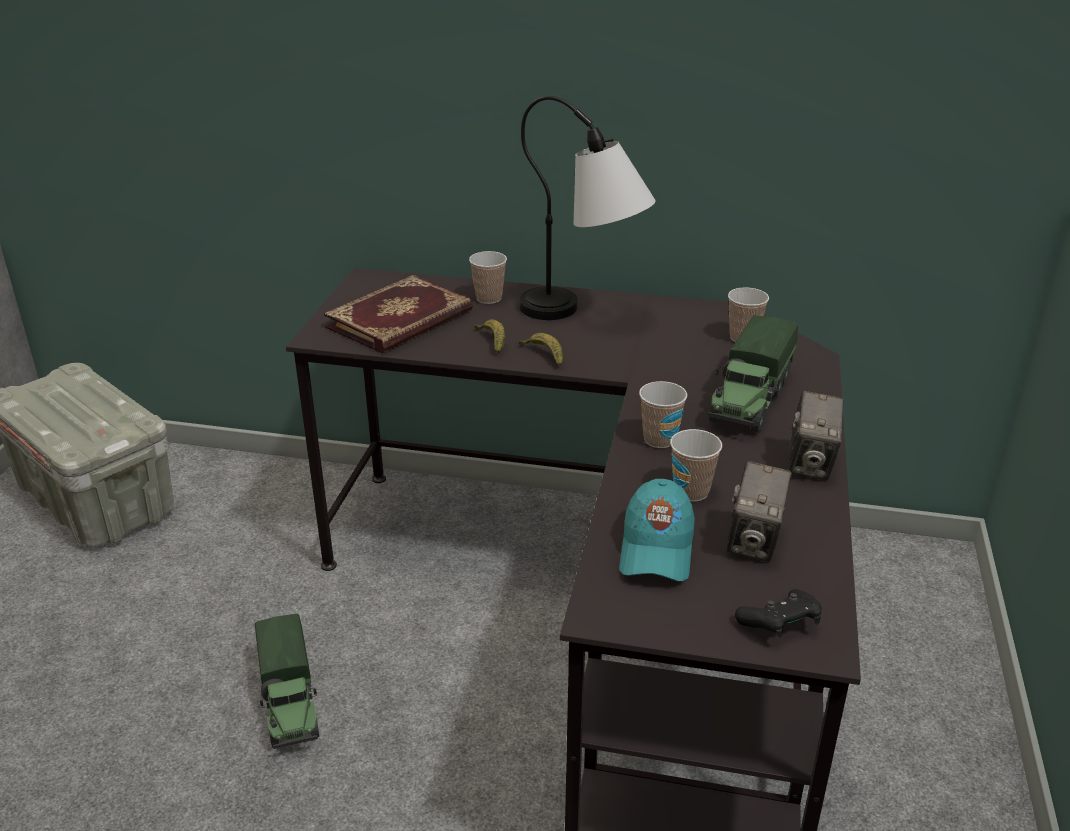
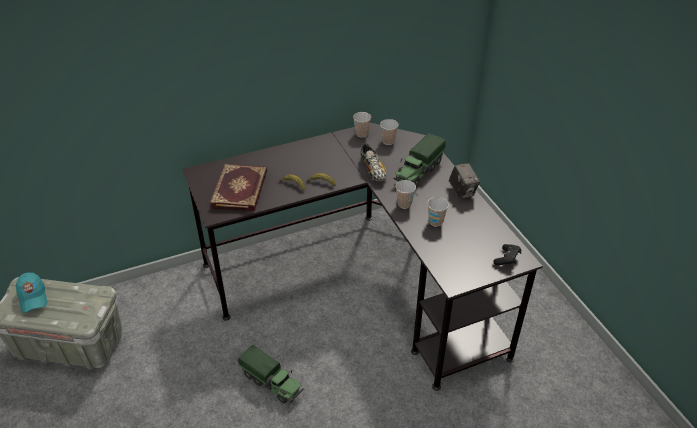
camera: 35 degrees left, 10 degrees up
(489, 298) = (266, 162): cup -> cup (361, 134)
(584, 316) = (316, 155): table lamp -> none
(656, 548) = (446, 250): turquoise cap -> turquoise cap (33, 297)
(661, 369) = (373, 170): none -> shoe
(749, 401) = (418, 172): toy truck -> toy truck turned 45 degrees clockwise
(754, 542) = (473, 232): camera -> none

